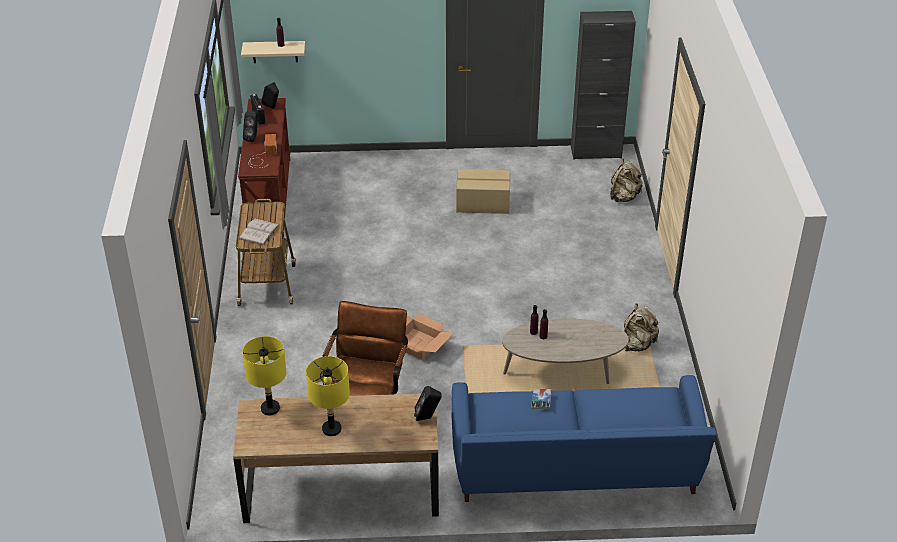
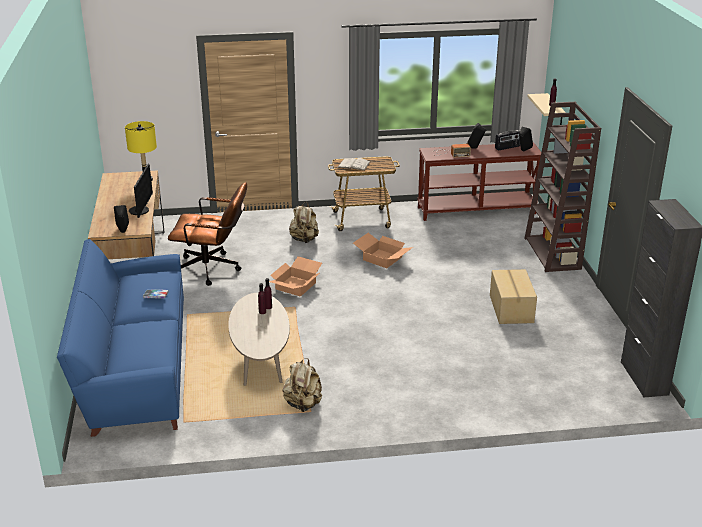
camera: 85 degrees right, 10 degrees down
(331, 429) = (119, 200): yellow table lamp -> none
(367, 275) = (383, 258): none -> cardboard box
(368, 406) = (141, 210): none -> monitor
(381, 162) = (553, 254): none -> brown bookcase
(624, 197) = (562, 398): beige backpack -> beige backpack (304, 239)

